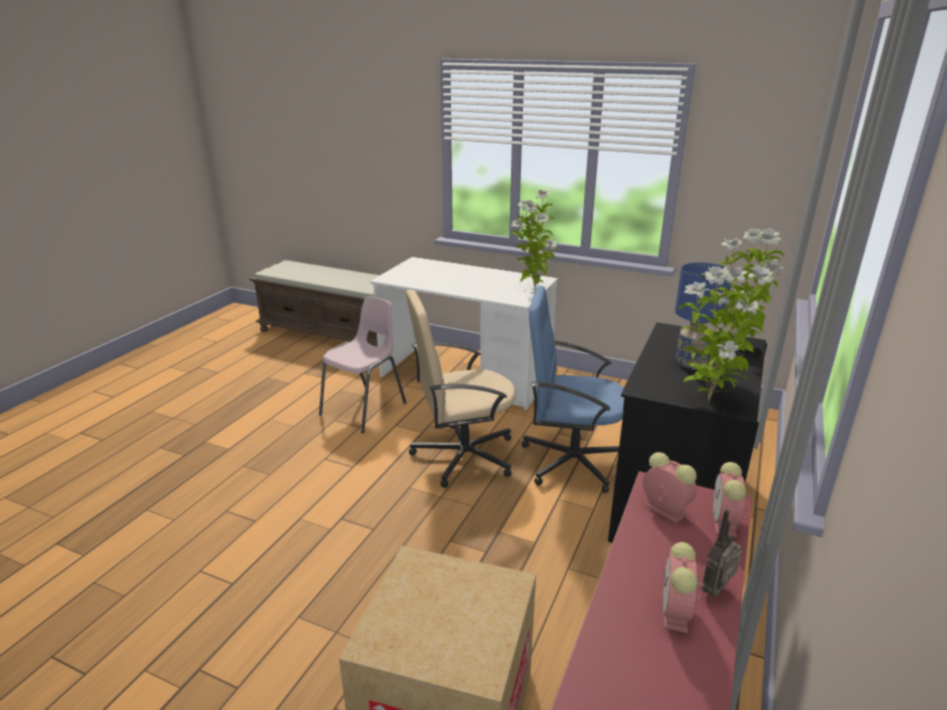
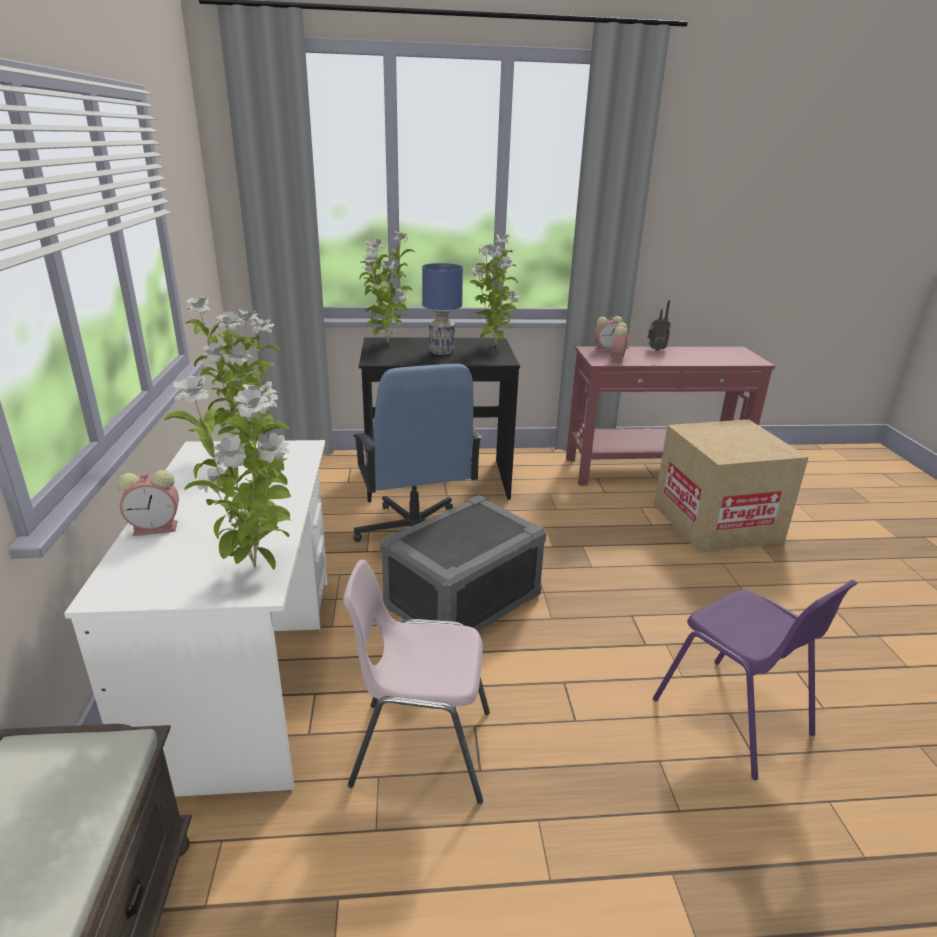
camera: 120 degrees left, 0 degrees up
(251, 520) = (733, 717): none -> purple chair
(400, 279) = (257, 568): none -> potted plant
(462, 455) = (463, 601): beige office chair -> grey storage box
(675, 614) = (683, 353): alarm clock -> alarm clock (157, 528)

